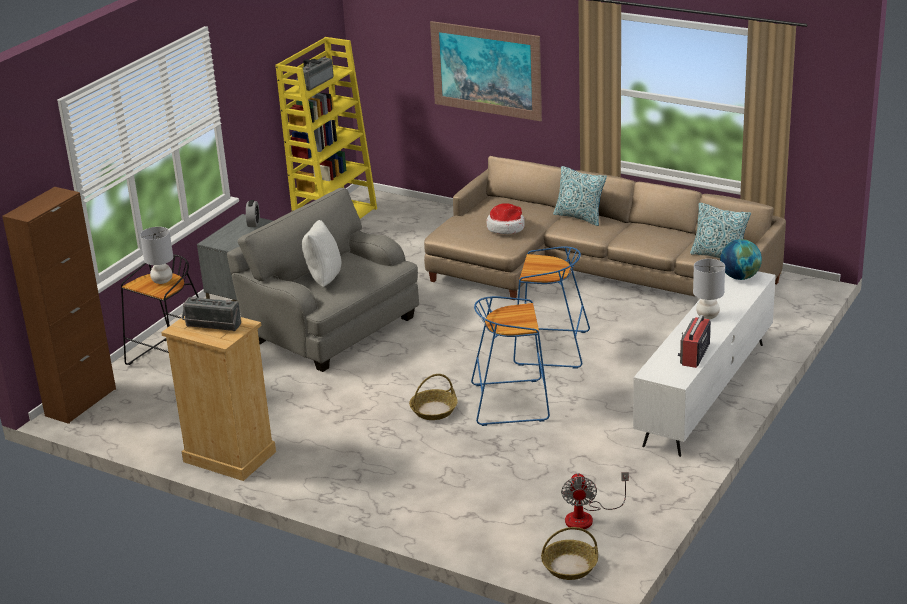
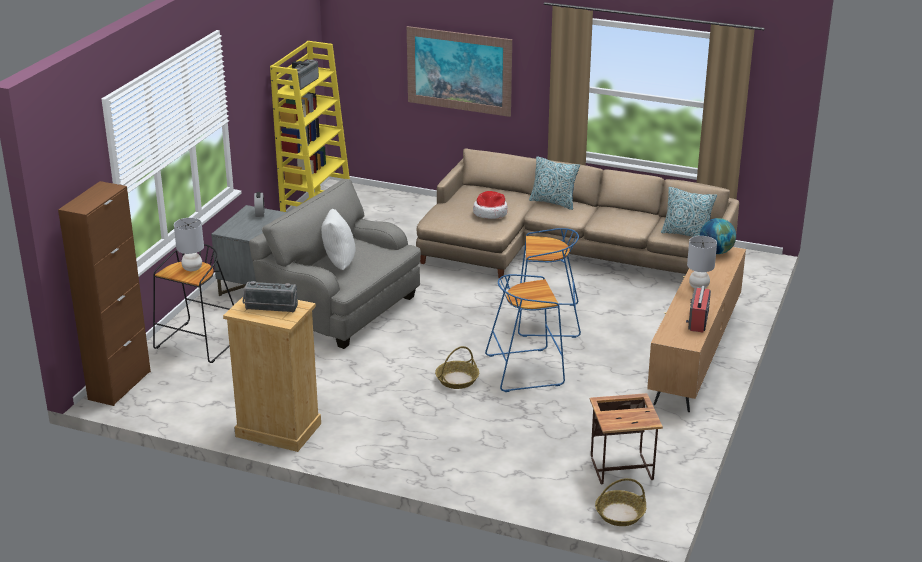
camera: 10 degrees left, 0 degrees up
(587, 517) = (622, 469): fan -> side table
(705, 392) = (694, 355): white tv stand -> brown tv stand

